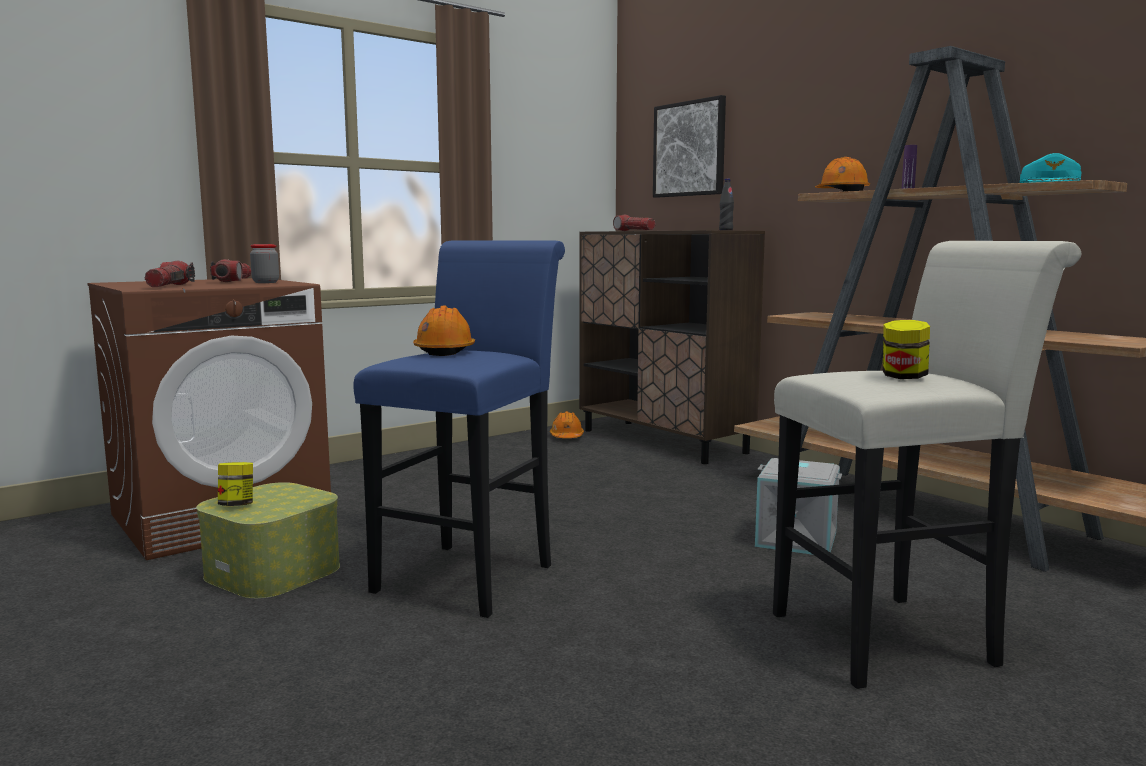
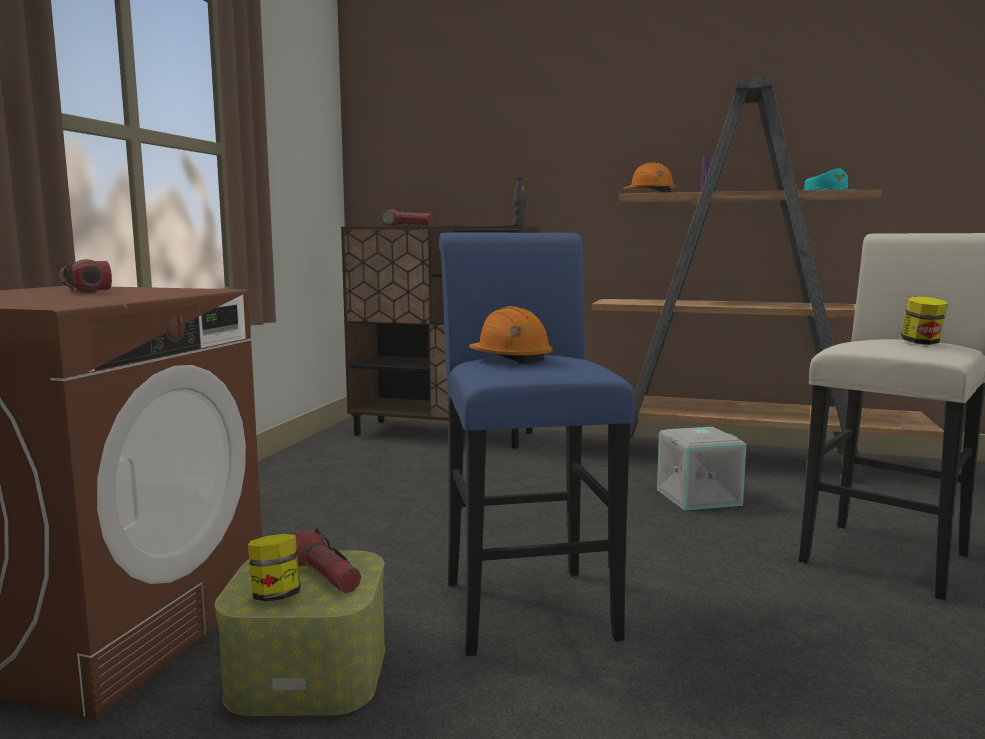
camera: 35 degrees left, 0 degrees up
(169, 286) = (65, 300): flashlight -> flashlight (323, 575)
(265, 282) = (156, 290): jar -> none
(566, 437) = (348, 444): orange hard hat -> none
(689, 149) = (442, 146): picture -> none

